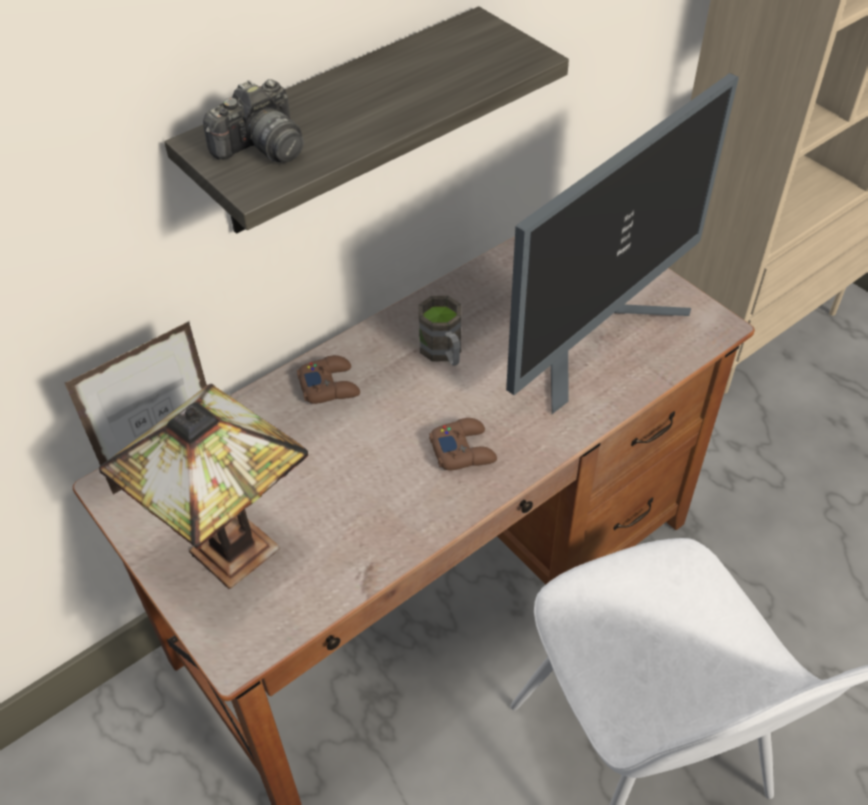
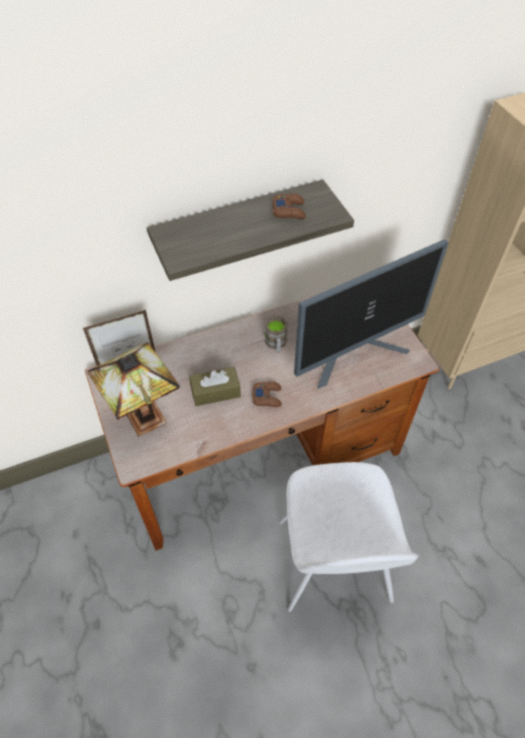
camera: 15 degrees right, 5 degrees up
(261, 147) = (188, 240): camera -> none
(329, 385) = (215, 348): brown game controller -> brown game controller (289, 210)
(358, 465) = (215, 392): none -> brown tissue box

